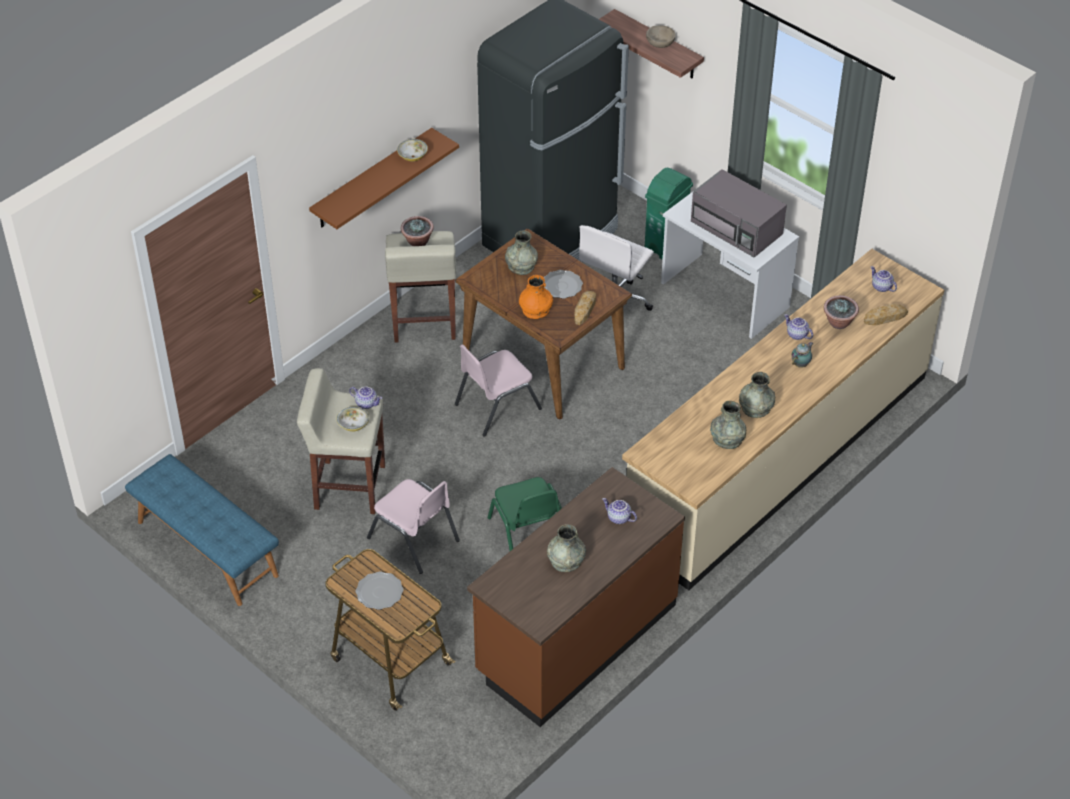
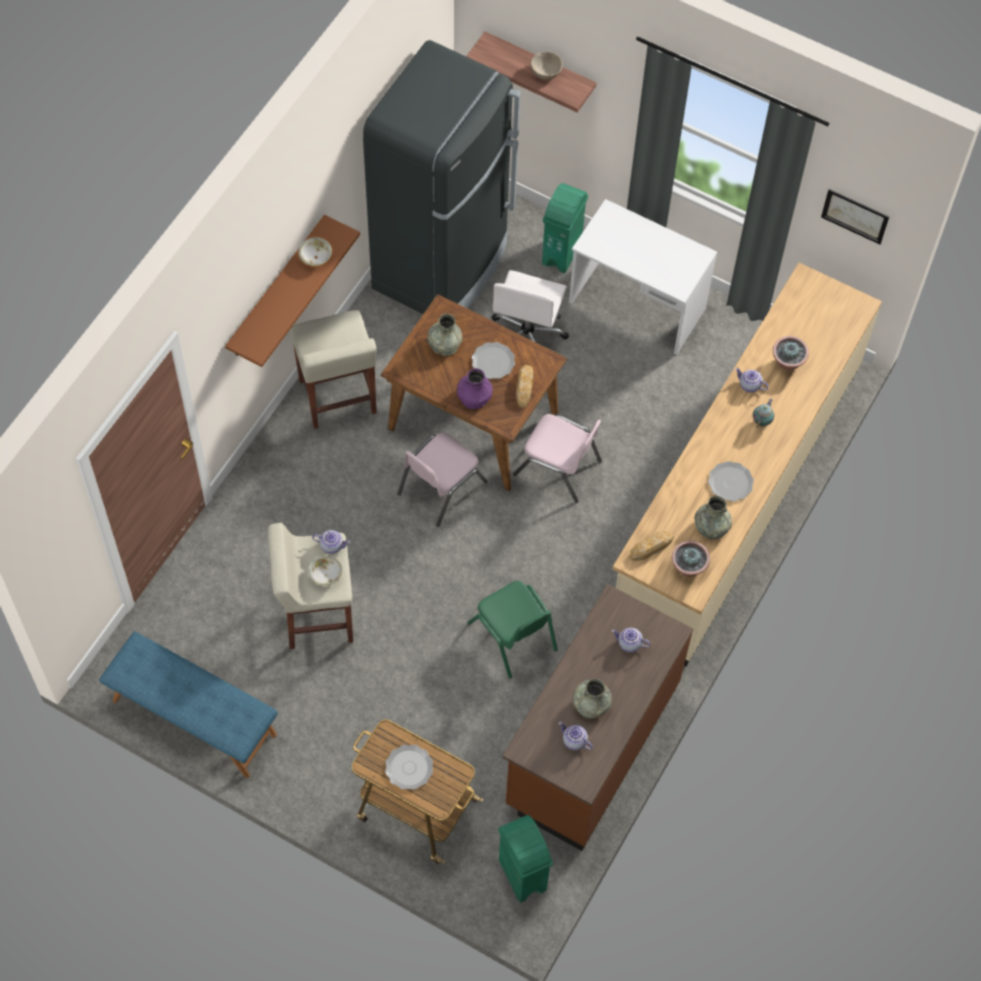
camera: 15 degrees left, 15 degrees up
(414, 539) = (400, 663): pink chair -> pink chair (558, 467)
(417, 242) = (326, 331): potted plant -> potted plant (688, 568)
(475, 737) = (522, 876): none -> green trash can
(535, 309) = (474, 397): orange vase -> purple vase
(737, 228) = (652, 252): grey microwave -> none
(755, 407) = (730, 482): grey vase -> plate
(881, 287) = (819, 310): teapot -> teapot (574, 741)
(885, 317) = (831, 347): bread -> bread (651, 547)
(922, 193) = (855, 216): none -> picture

